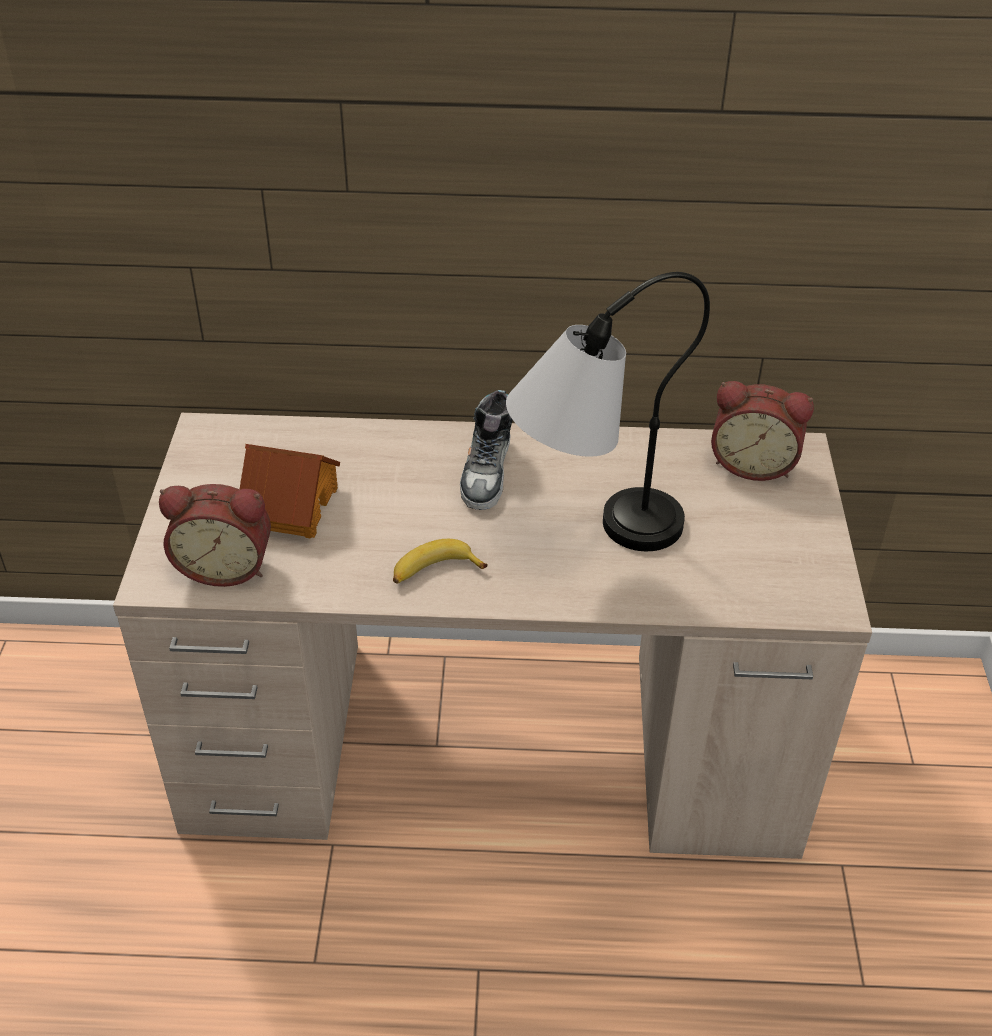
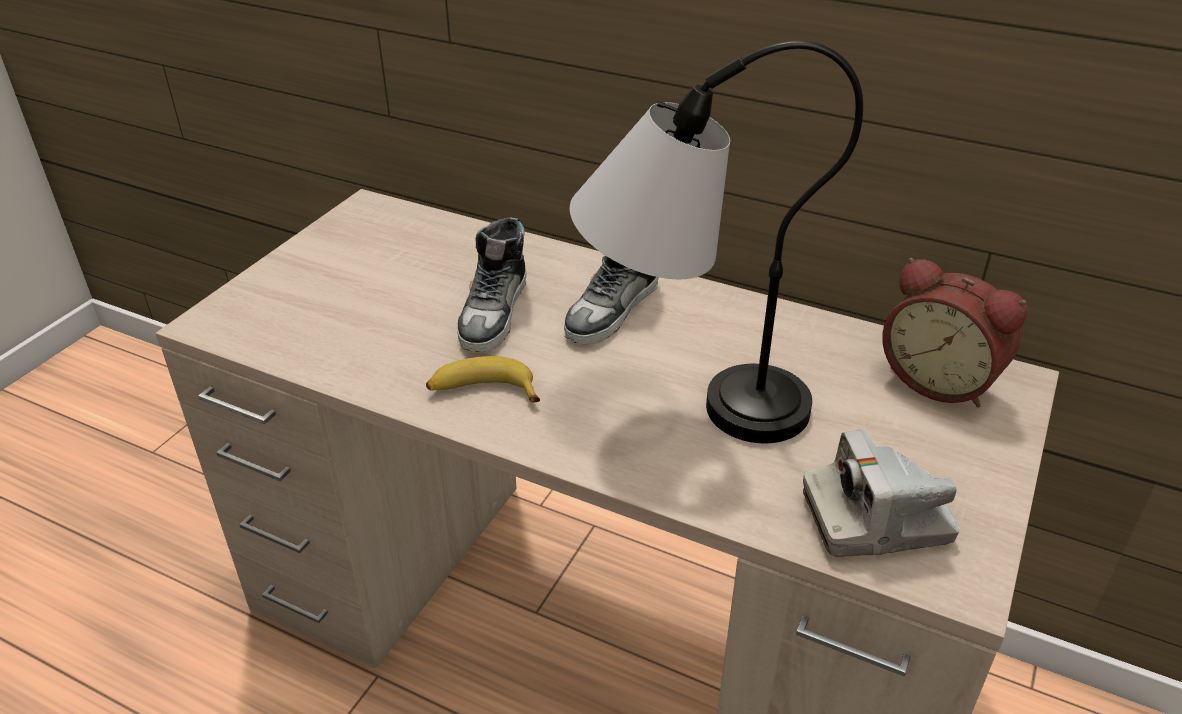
camera: 25 degrees right, 5 degrees down
(225, 566) = (283, 327): alarm clock -> none
(290, 506) = (389, 290): toy house -> none
(395, 502) = (495, 313): none -> shoe
(762, 580) = (876, 519): none -> camera

